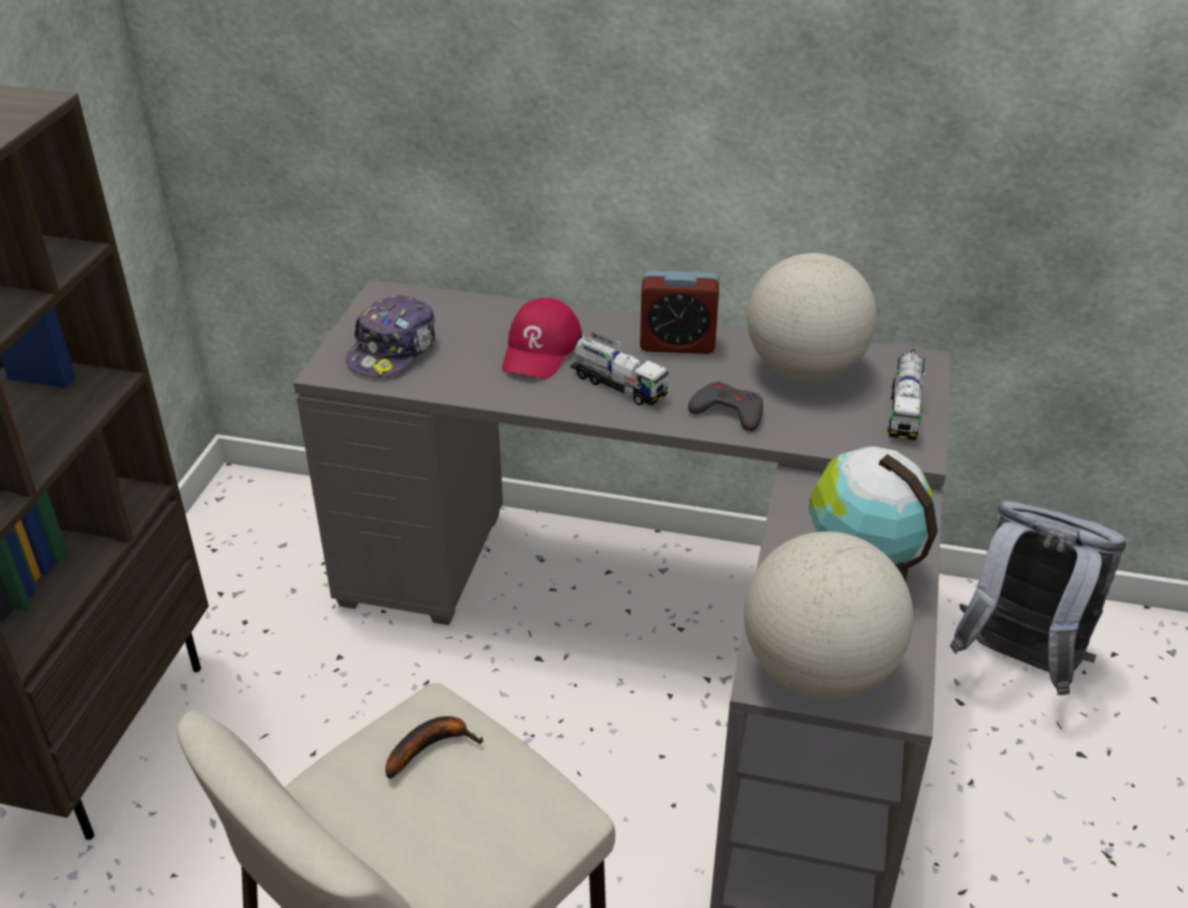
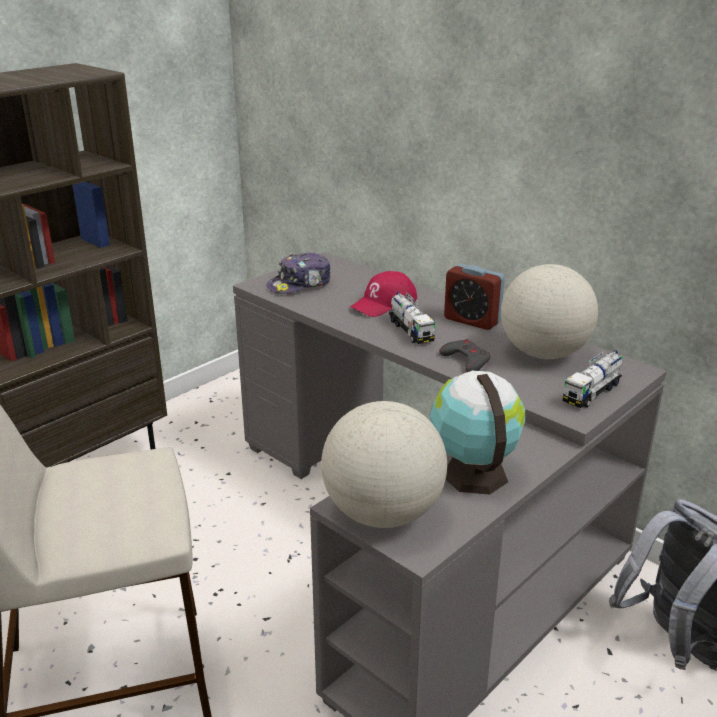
camera: 30 degrees right, 10 degrees down
(431, 747) = (128, 471): banana -> none

